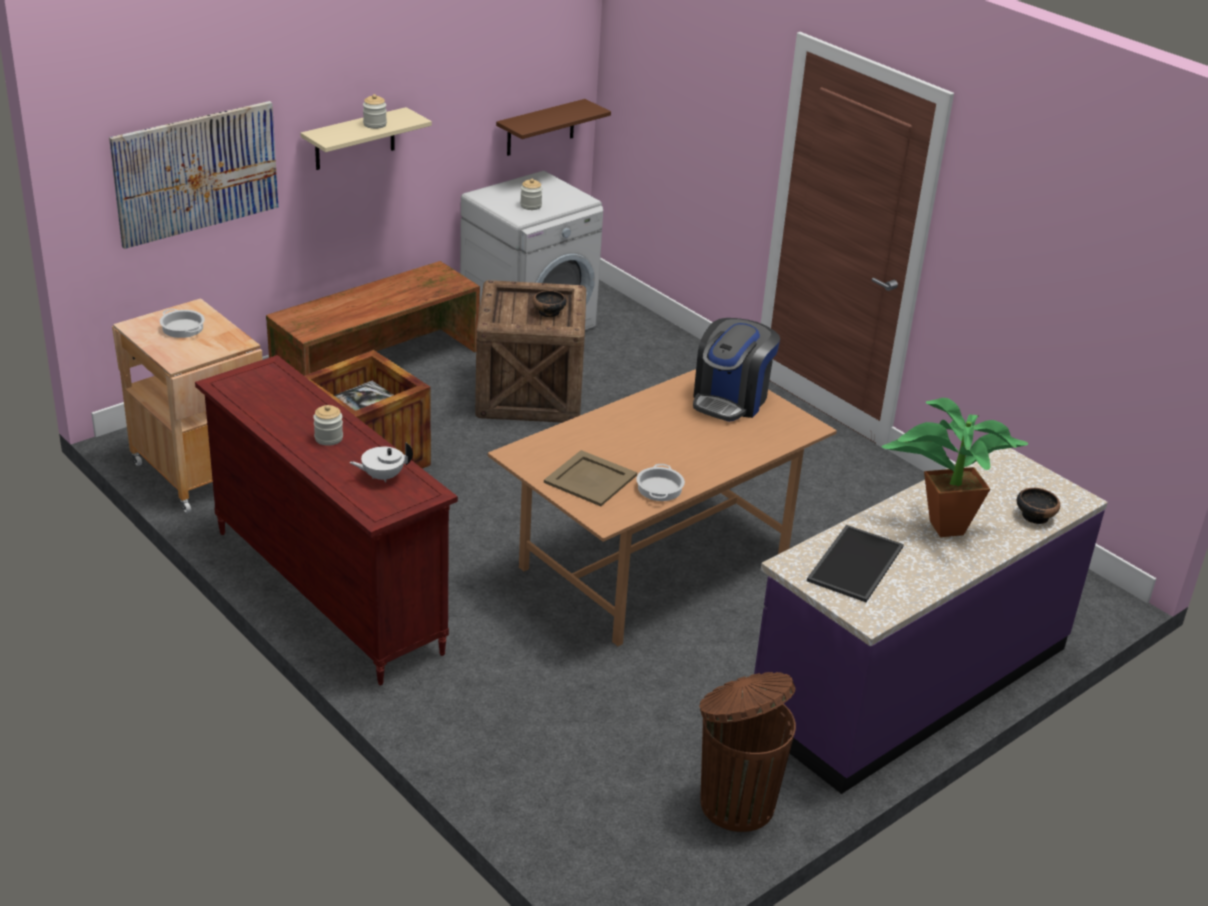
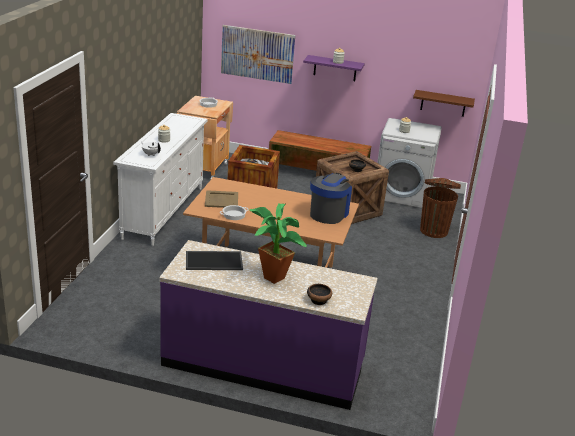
camera: 55 degrees right, 5 degrees down
(326, 592) = (163, 212): red dresser -> white dresser
(355, 139) = (335, 68): beige shelf -> purple shelf
(730, 399) = (328, 213): coffee machine -> coffee machine turned 120 degrees clockwise
(735, 802) = (128, 338): brown trash can -> brown trash can (434, 230)

